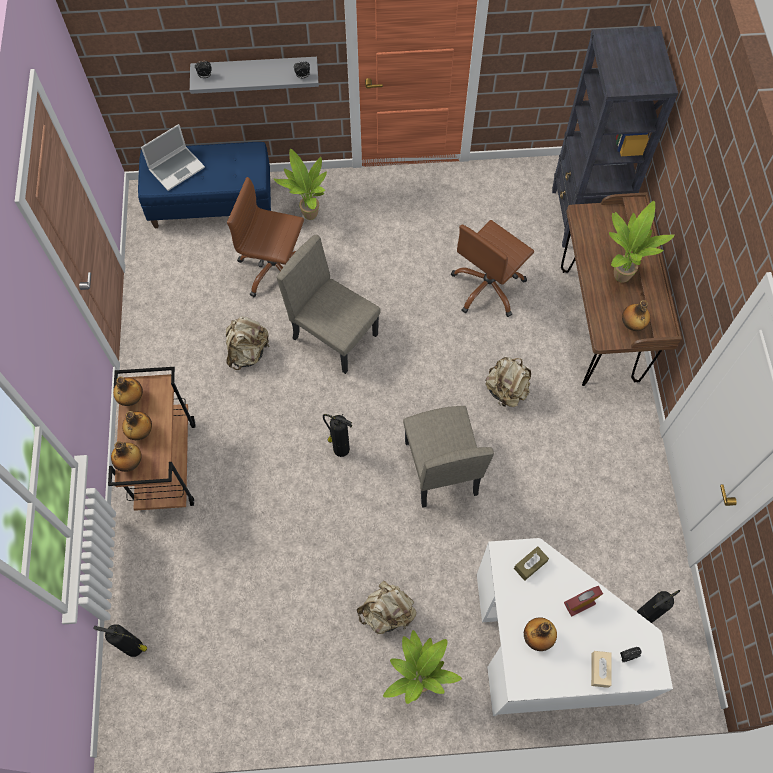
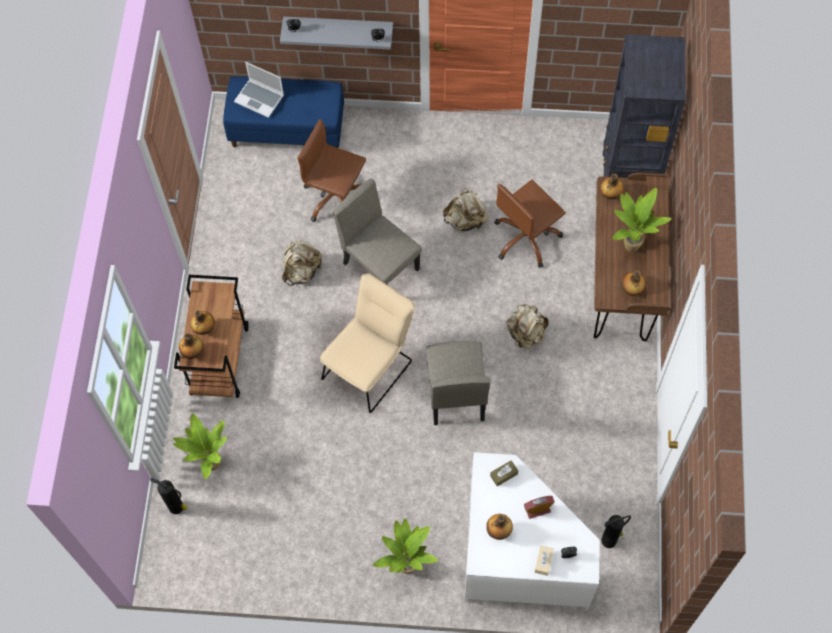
camera: 10 degrees right, 0 degrees up
(131, 398) = (199, 299): bottle -> bottle (610, 194)
(177, 168) = (260, 98): laptop -> laptop turned 60 degrees clockwise
(308, 215) = (373, 151): potted plant -> potted plant (210, 464)
(340, 448) = (371, 366): fire extinguisher -> beige chair
(387, 613) = (389, 508): beige backpack -> beige backpack (466, 220)

